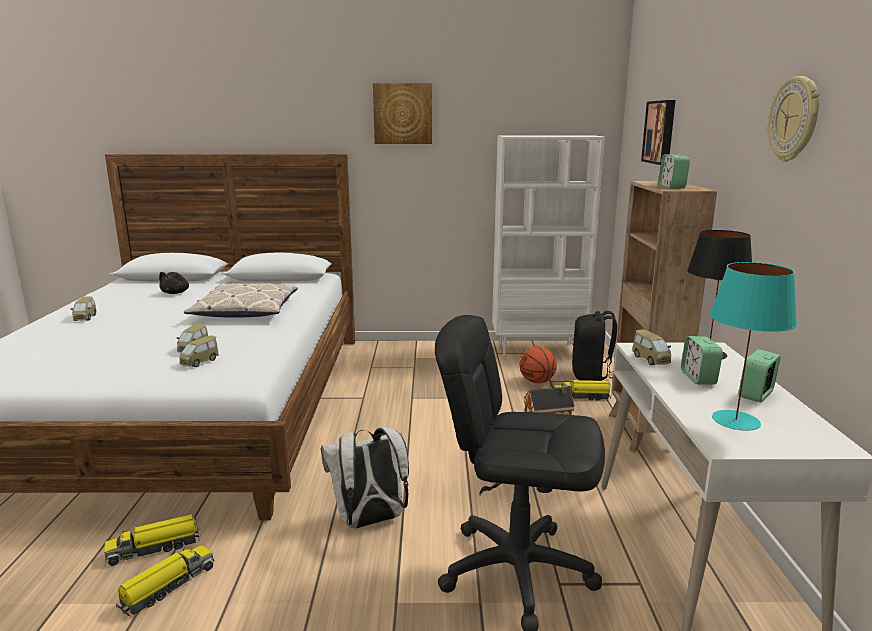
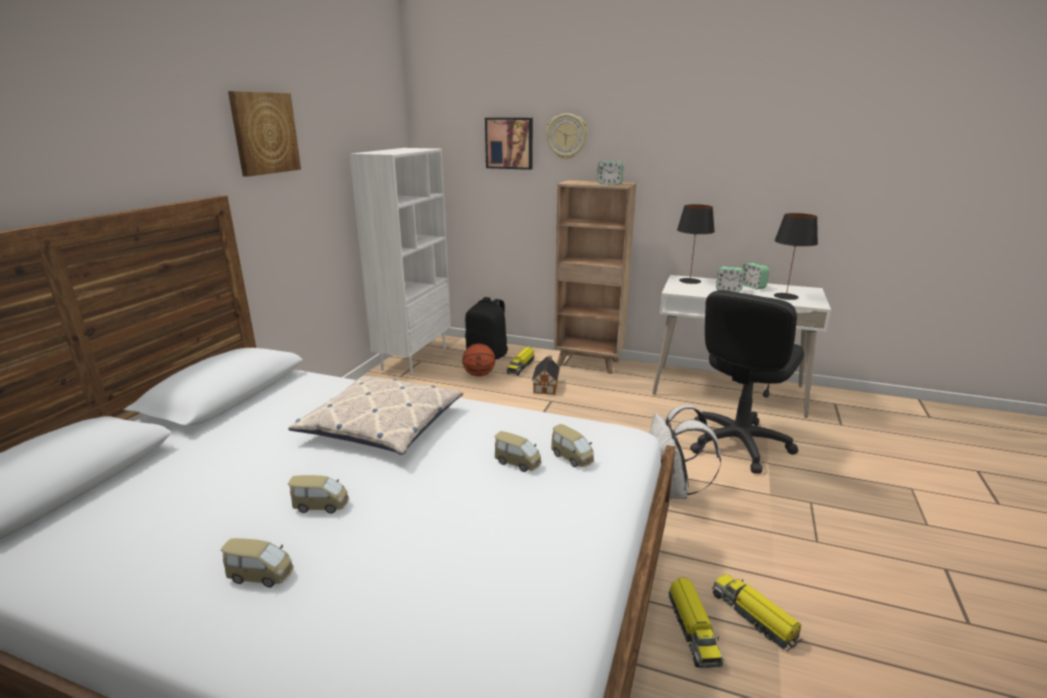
camera: 70 degrees left, 5 degrees up
(176, 293) = (198, 480): black plush toy -> none
(651, 359) = (696, 292): toy car -> toy car (321, 505)
(737, 420) = (786, 296): turquoise table lamp -> black table lamp
(794, 119) = (709, 135): wall clock -> wall clock (566, 136)

